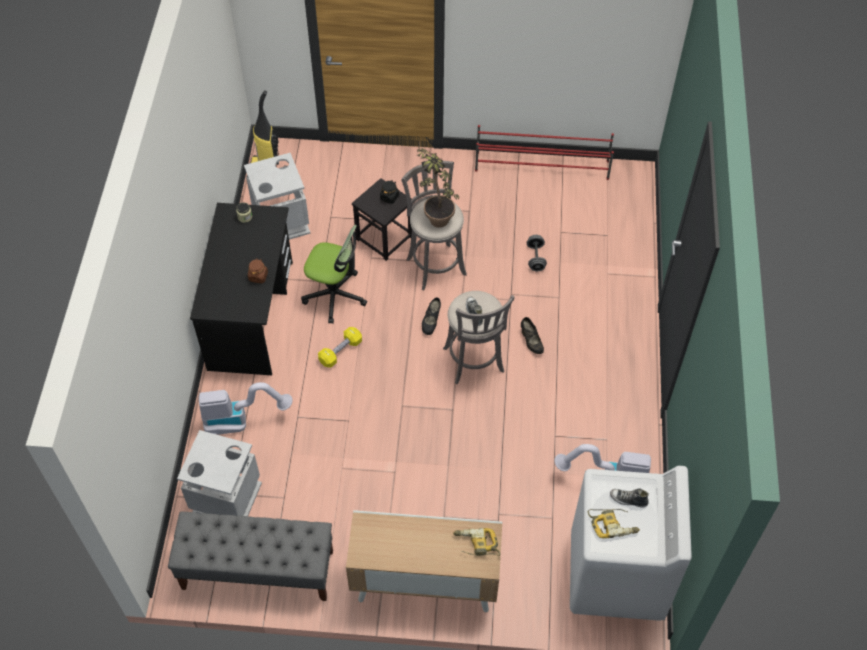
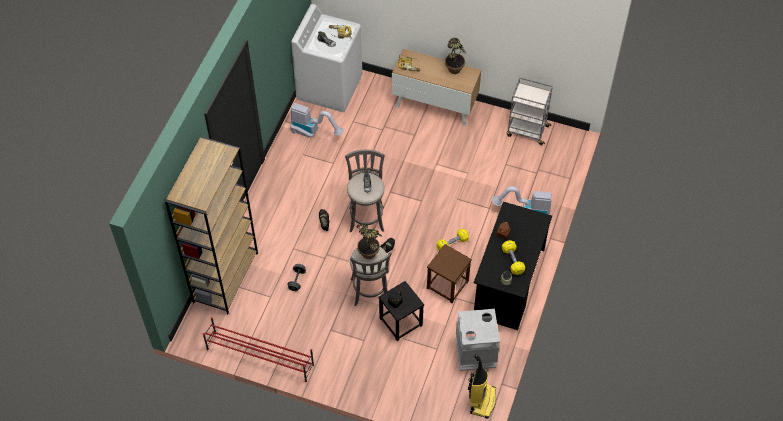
camera: 165 degrees left, 0 degrees up
(226, 499) = (540, 170): grey trash can -> none
(239, 244) = (512, 261): none -> yellow dumbbell
(257, 570) = (527, 131): grey bench -> grey cart
(335, 295) = (447, 284): office chair -> brown stool
(394, 547) = (453, 73): none -> potted plant
(629, 243) = (225, 277): none -> brown bookcase

